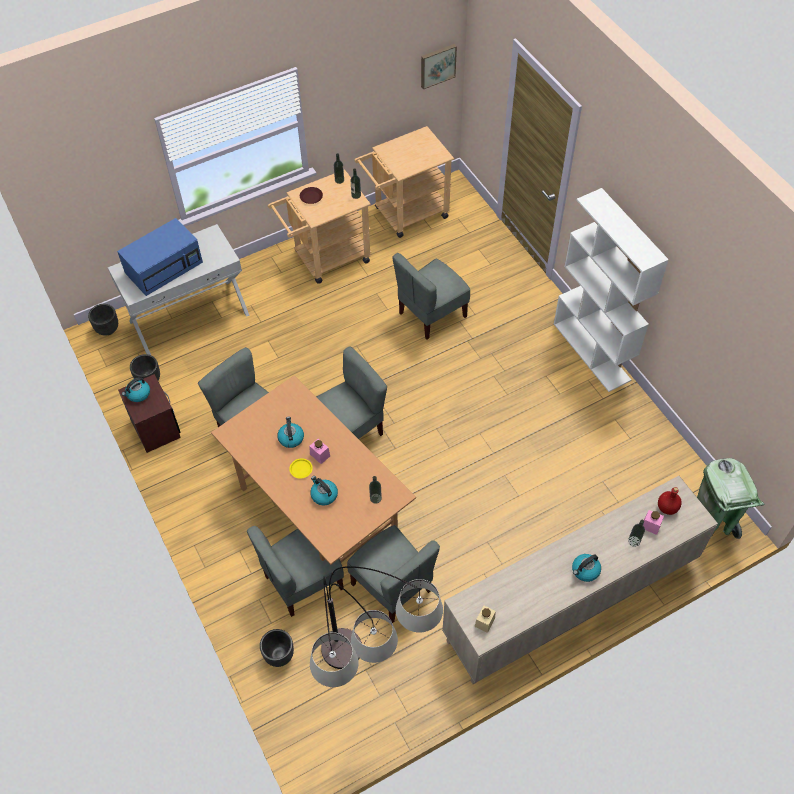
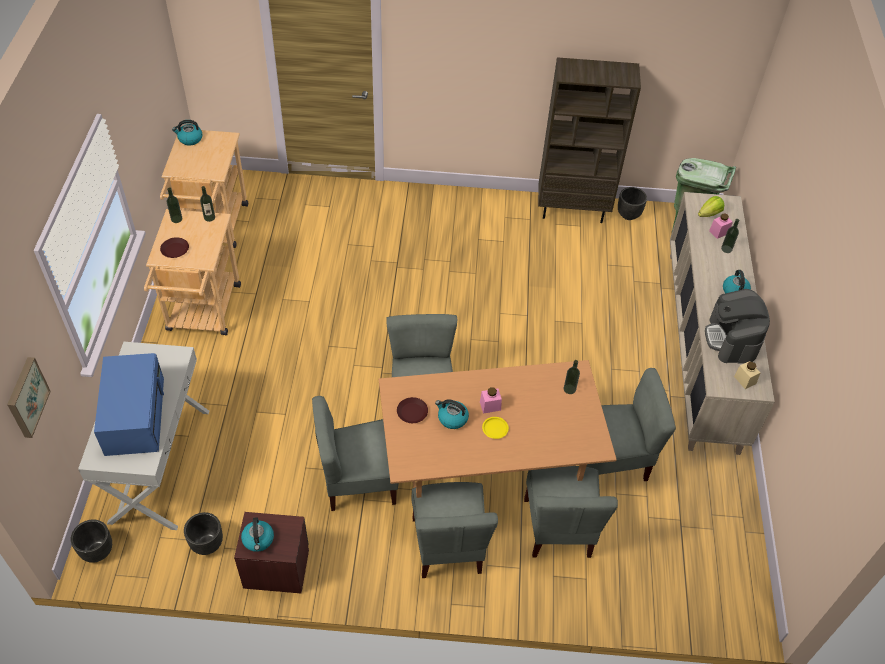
camera: 60 degrees left, 5 degrees down
(278, 411) = (412, 412): none -> brown plate
(278, 655) = (625, 590): black planter -> black planter (628, 215)
(323, 495) = (537, 426): kettle -> kettle (190, 139)
(369, 691) = (703, 535): floor lamp -> none
(431, 314) = (345, 274): grey chair -> grey chair (448, 546)
(437, 65) = (165, 55): picture -> picture (26, 397)
(524, 592) = (732, 339): none -> coffee machine
(592, 352) = (480, 199): white bookcase -> none
(644, 423) = (573, 210): none -> brown bookcase
(667, 508) = (709, 214): red bottle -> lettuce

